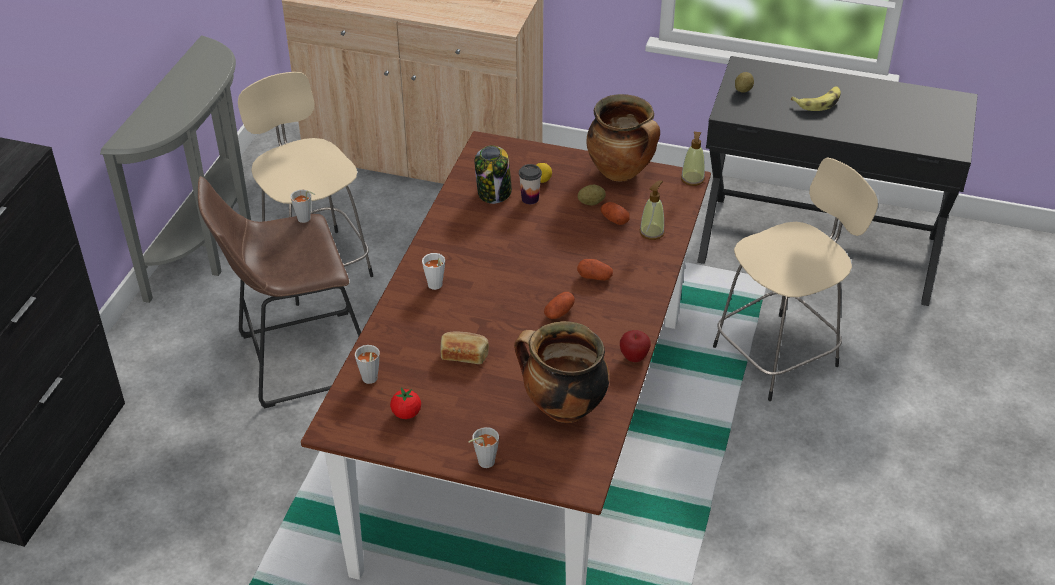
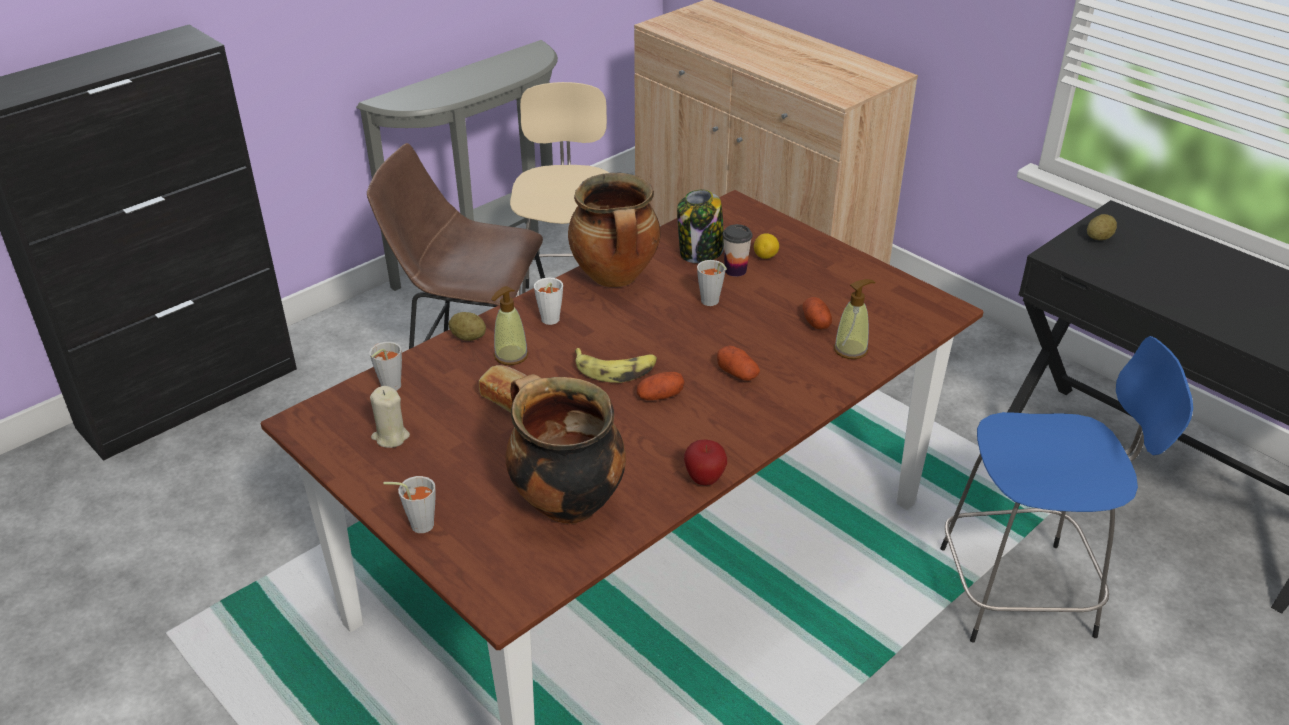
camera: 30 degrees right, 5 degrees down
(306, 219) = (517, 232): grey cup -> grey cup (711, 303)
(406, 413) = (390, 437): tomato -> beige candle
(591, 203) = (803, 296): potato -> potato (468, 337)
(622, 172) = (868, 277): cooking pot -> cooking pot (616, 277)
(692, 179) = (952, 310): soap dispenser -> soap dispenser (511, 356)
(779, 355) = (1022, 591): beige stool -> blue stool
(818, 102) = (1195, 279): banana -> banana (616, 369)

